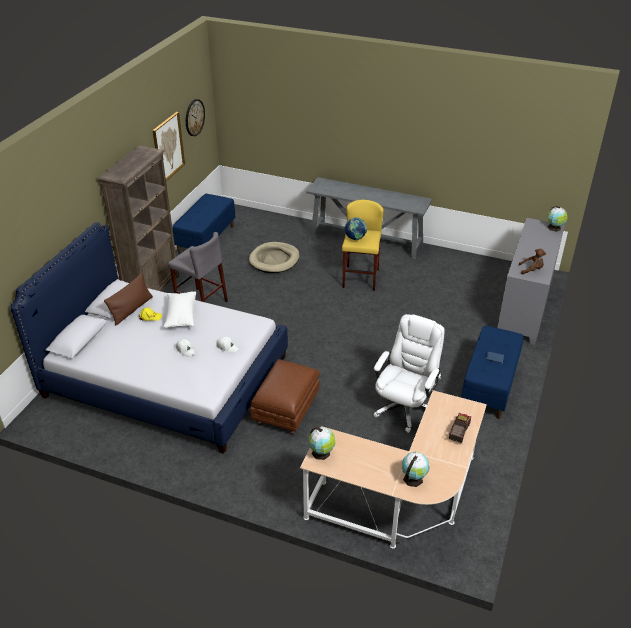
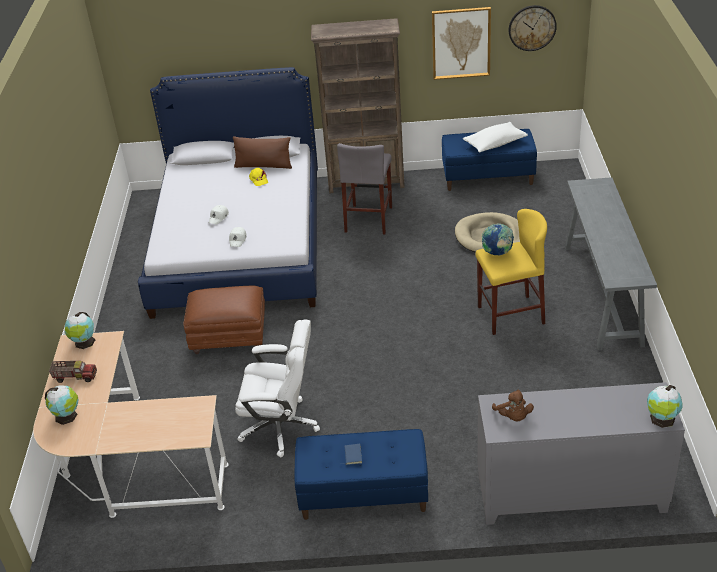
camera: 70 degrees right, 0 degrees up
(181, 315) = (272, 195): white pillow -> white pillow (495, 144)
(458, 432) = (151, 433): toy truck -> toy truck (75, 377)

